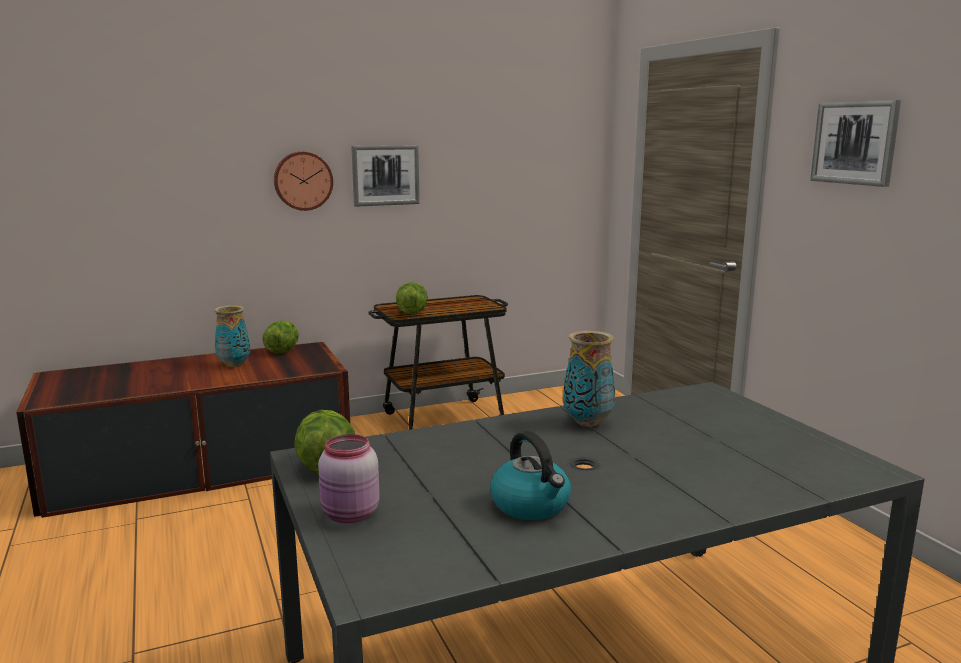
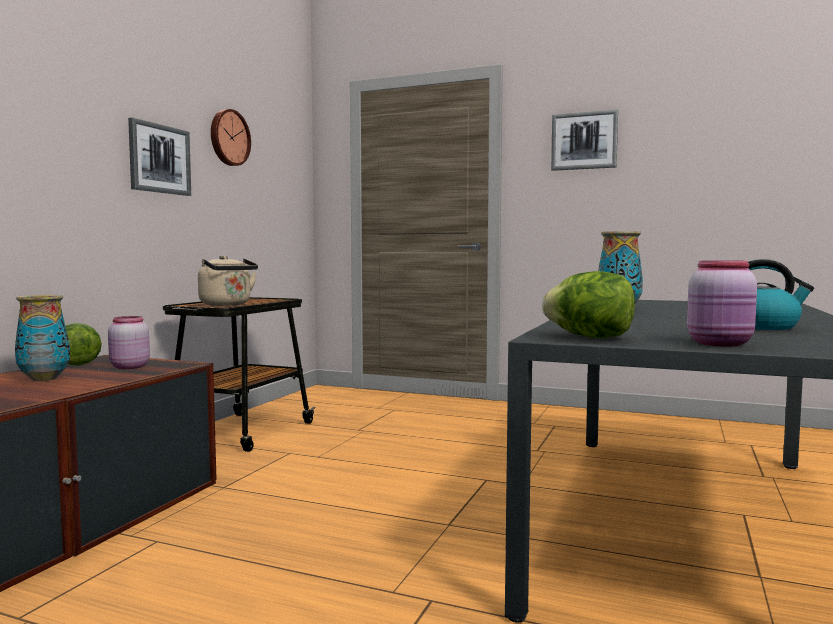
camera: 45 degrees left, 10 degrees down
(296, 363) = (128, 367): none -> pink jar
(303, 180) = (79, 148): wall clock -> wall clock (228, 138)
(412, 313) = (227, 304): lettuce -> beige kettle

